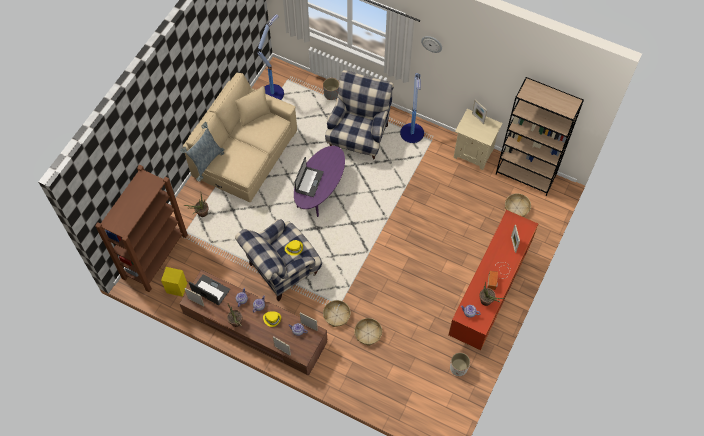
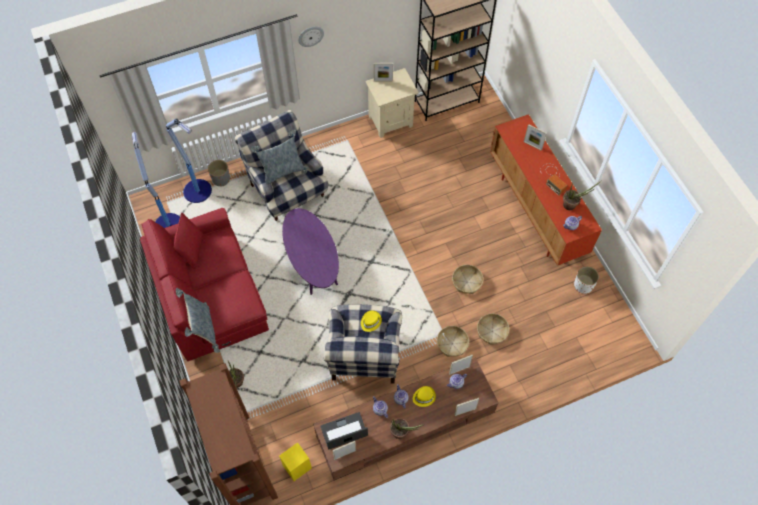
camera: 50 degrees left, 0 degrees up
(245, 155) = (211, 297): beige sofa -> red sofa
(309, 182) = (307, 259): laptop -> none
(353, 120) = (282, 175): none -> pillow
(412, 134) = (326, 149): floor lamp -> floor lamp (198, 192)
(517, 208) = (471, 130): basket -> basket (467, 282)

